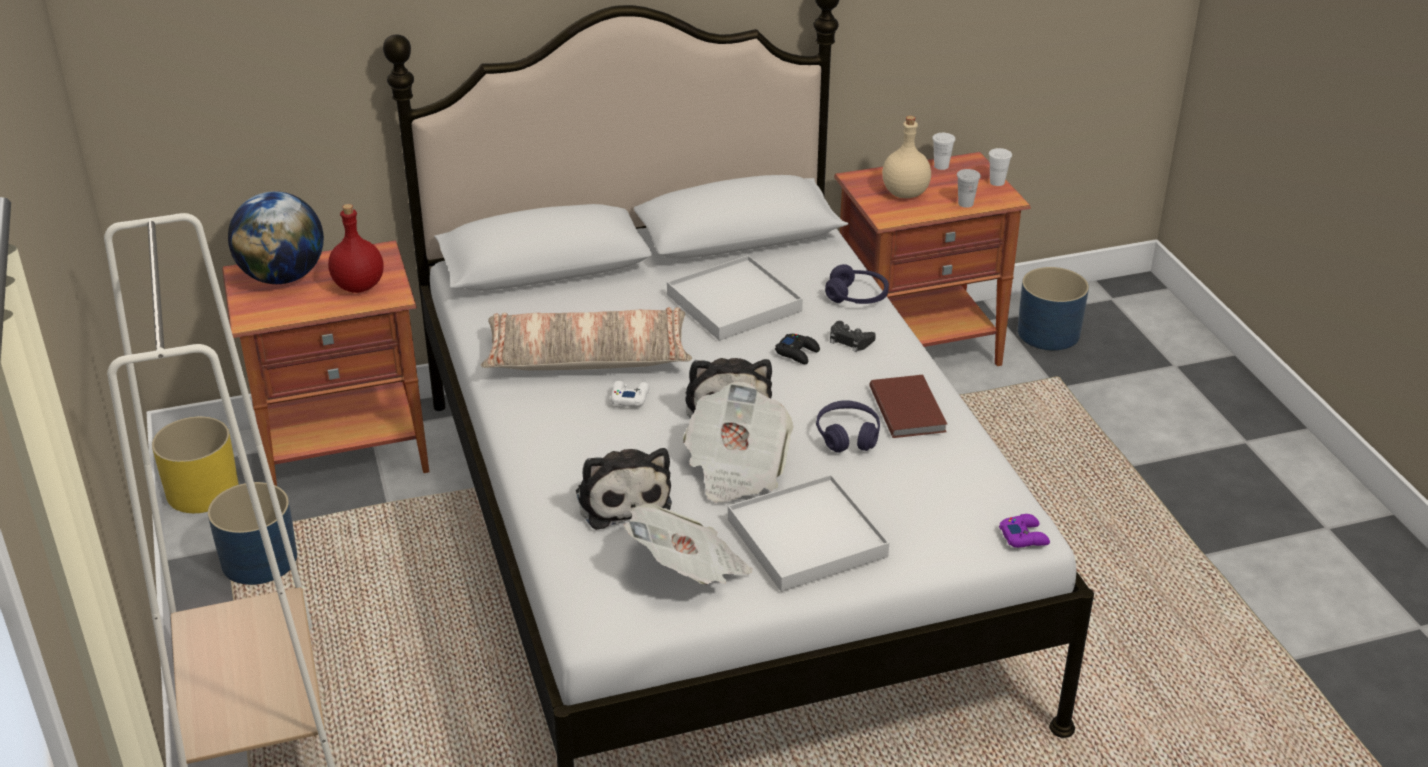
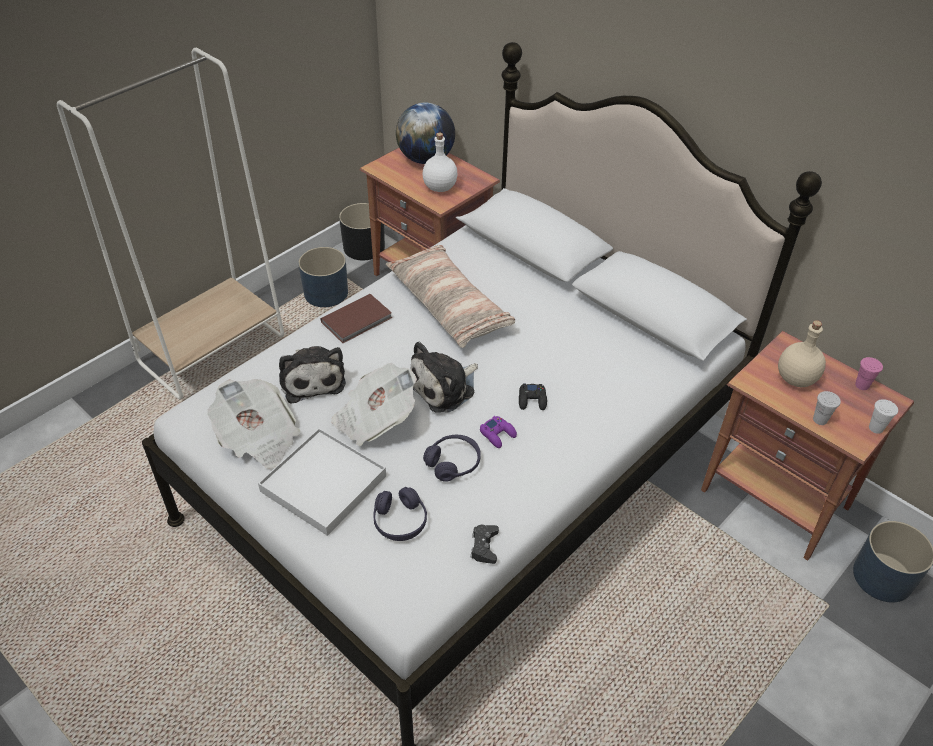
camera: 60 degrees right, 10 degrees up
(203, 491) = (364, 248): yellow planter -> black planter
(359, 287) = (439, 188): red bottle -> white bottle
(622, 498) = (312, 379): plush toy -> plush toy turned 60 degrees counterclockwise
(629, 397) = (418, 340): white game controller -> none
(734, 303) = (566, 345): white tray -> none
(850, 340) = (572, 422): black game controller -> black game controller (484, 546)
(857, 296) = (633, 405): purple headphones -> purple headphones (400, 521)
(909, 408) = (510, 486): brown book -> brown book (358, 320)
(941, 166) = (862, 385): white cup -> pink cup
(1024, 536) = (399, 611): purple game controller -> purple game controller (498, 434)

